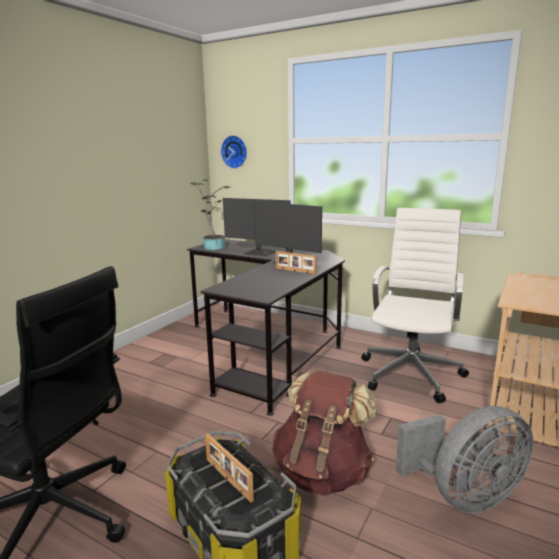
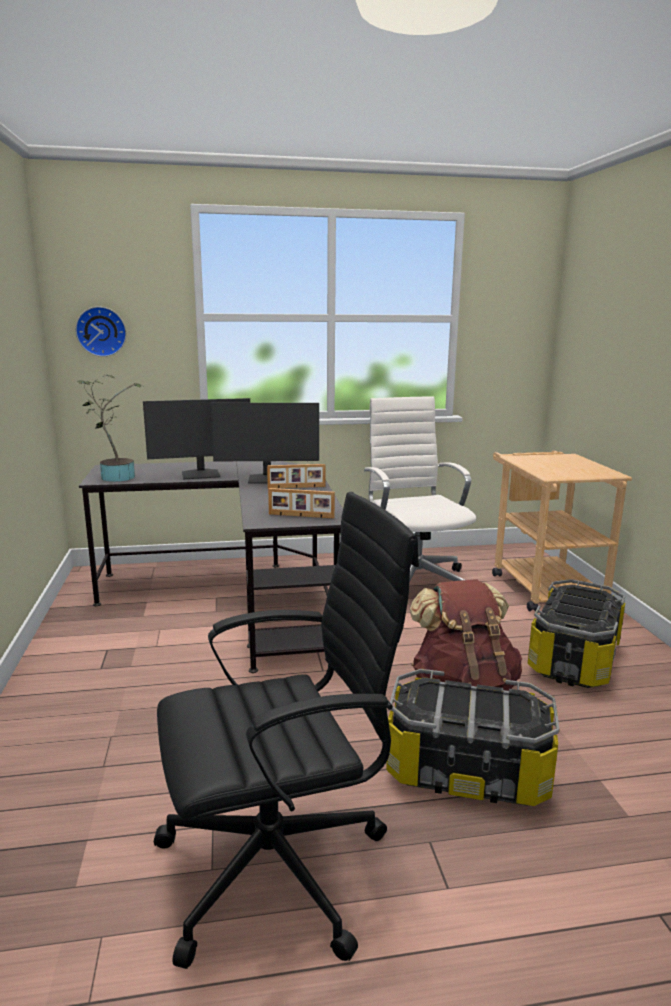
camera: 40 degrees left, 0 degrees up
(227, 479) = (475, 706): picture frame -> picture frame (301, 516)
(464, 496) = (573, 659): grey fan -> storage box

